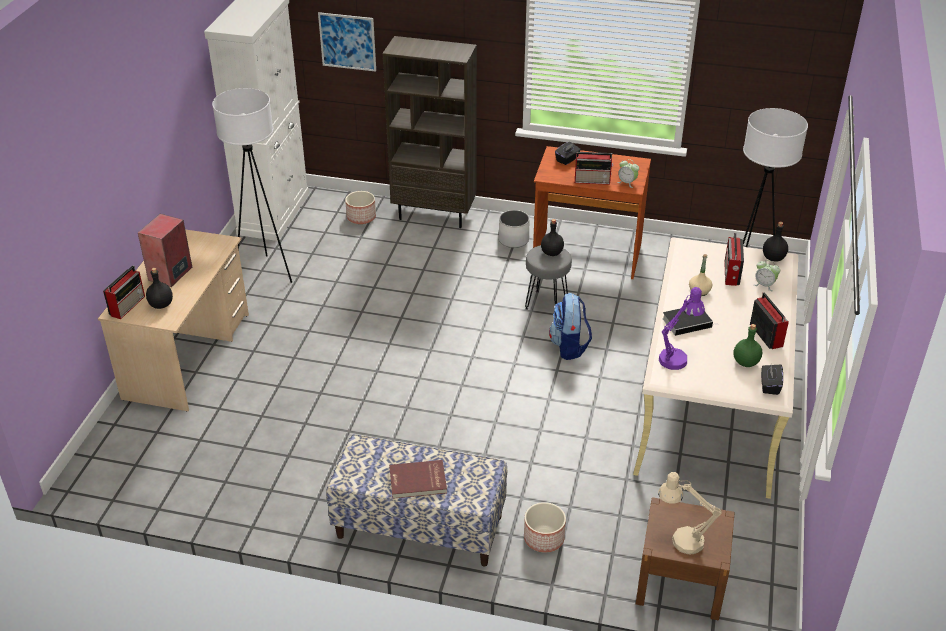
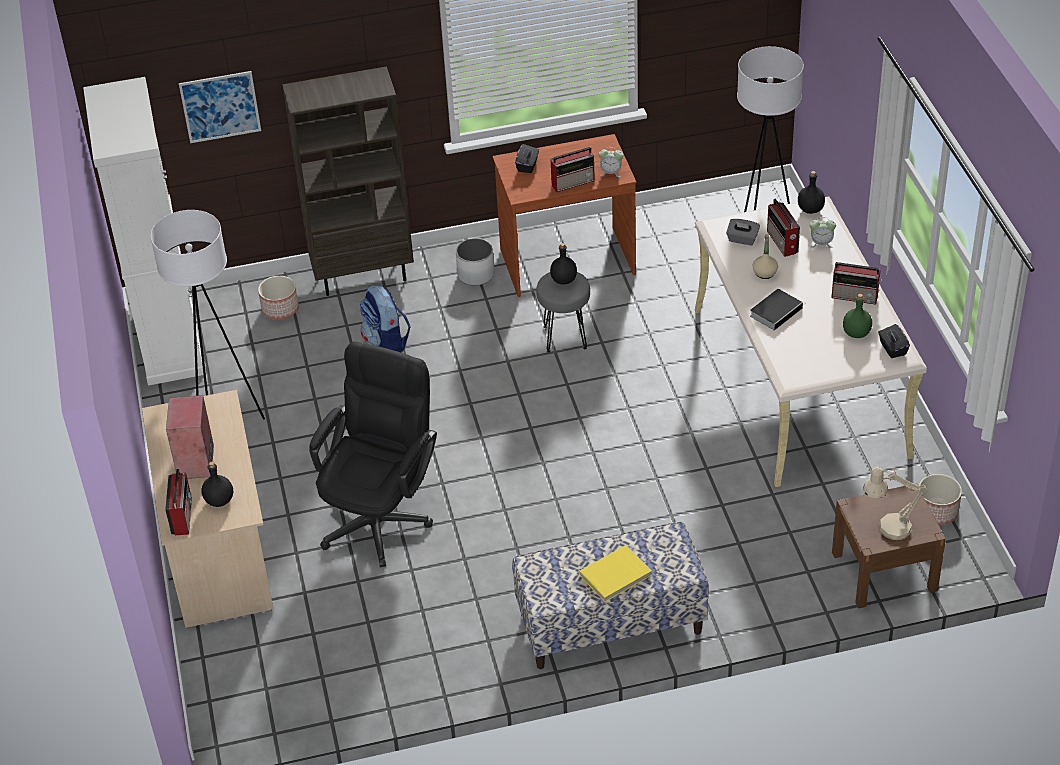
camera: 25 degrees left, 5 degrees up
(315, 376) = (381, 515): none -> black office chair
(418, 481) = (616, 576): red book -> yellow book
(544, 539) = (736, 584): planter -> planter (937, 511)
(569, 347) = (623, 377): backpack -> backpack (386, 343)
(677, 357) = (791, 352): purple table lamp -> none
(698, 261) = (742, 239): none -> grey tissue box
(766, 334) = (855, 296): radio -> radio turned 150 degrees clockwise

